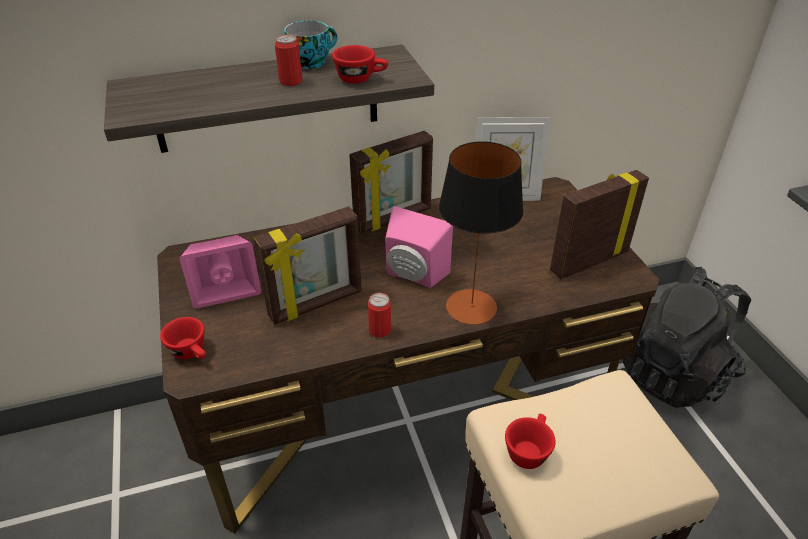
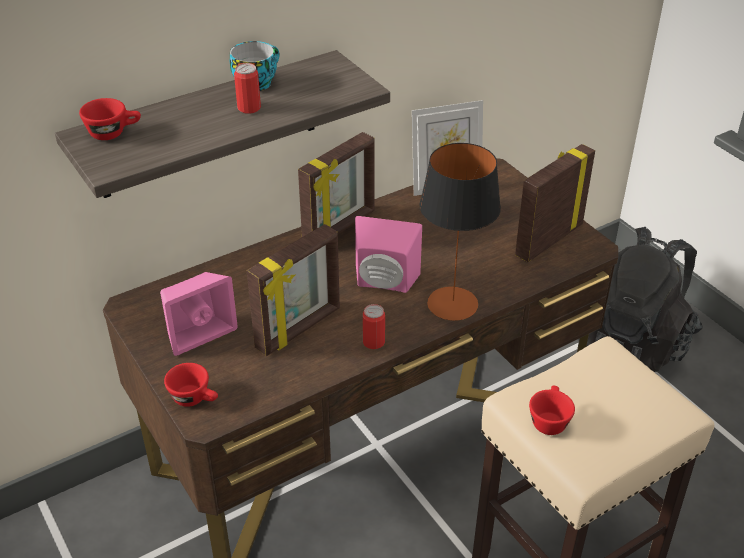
camera: 15 degrees left, 0 degrees up
(361, 79) = (317, 96): red cup -> red cup (114, 133)

